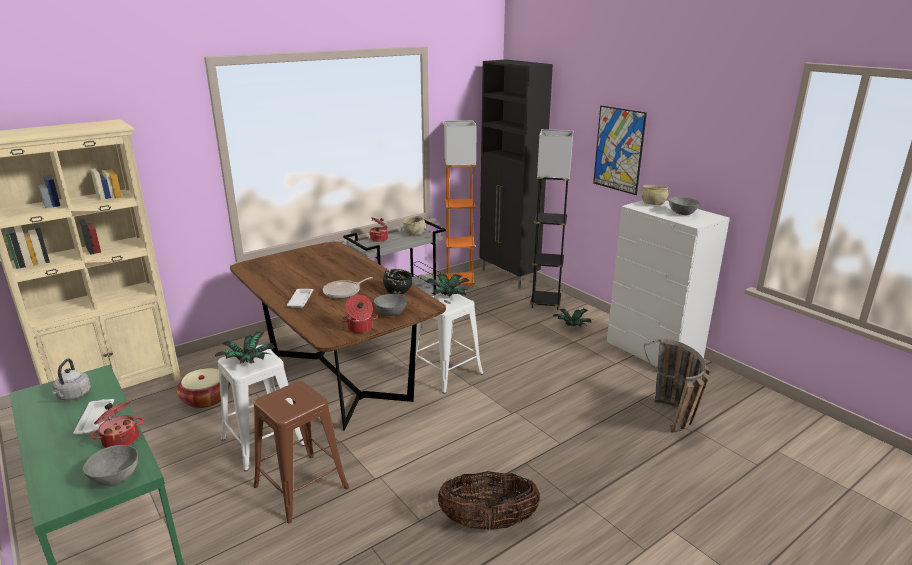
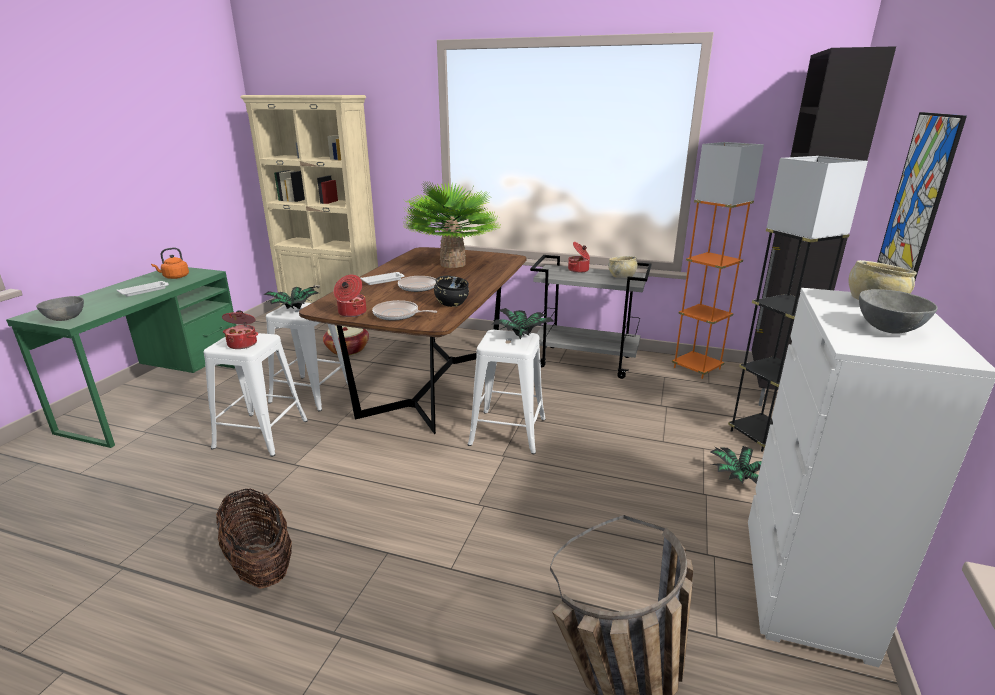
camera: 55 degrees right, 0 degrees up
(73, 396) = (175, 277): grey kettle -> orange kettle
(121, 439) = (118, 304): cooking pot -> cooking pot (243, 344)
(301, 487) = (261, 434): brown stool -> white stool
(308, 267) = (453, 264): none -> potted plant
(391, 313) = (398, 315): grey bowl -> frying pan

